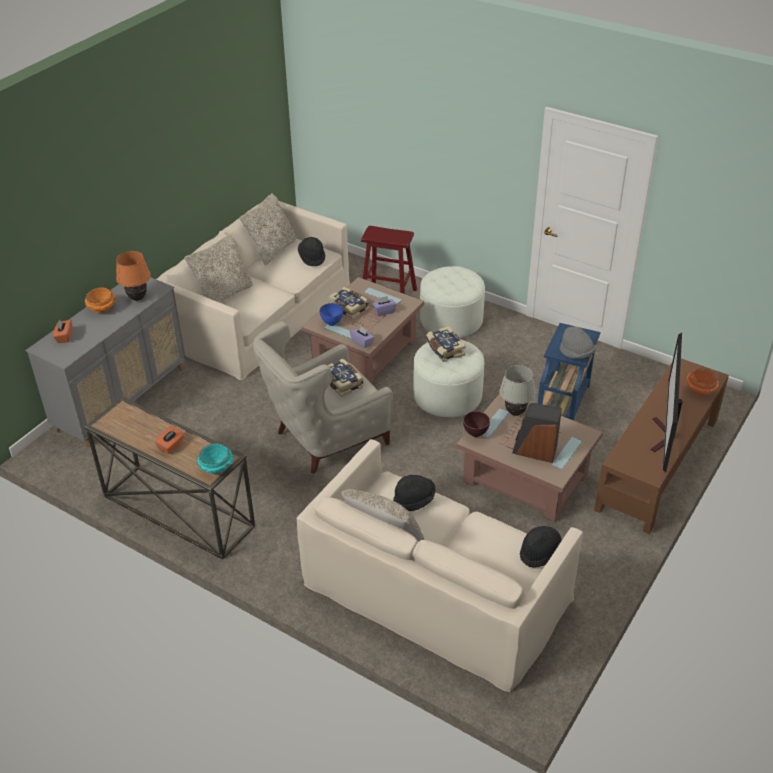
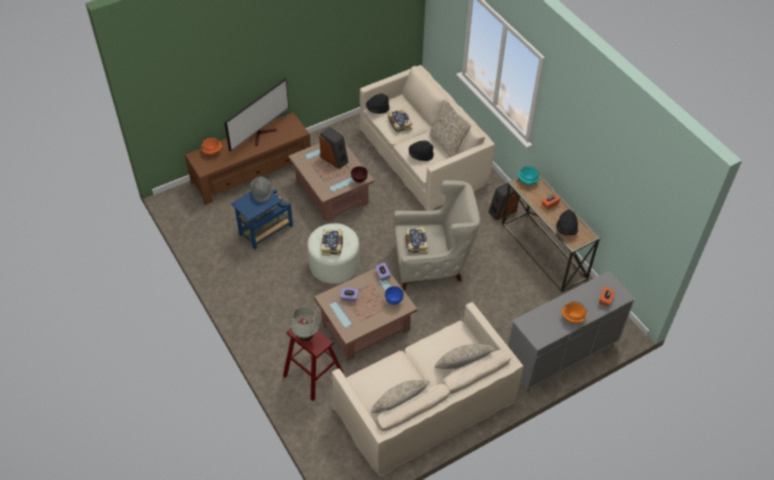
camera: 155 degrees left, 10 degrees up
(138, 298) = (543, 318): orange table lamp -> none
(262, 546) = (502, 211): none -> speaker
(312, 258) = (370, 380): black hat -> black hat (566, 229)
(349, 307) = (372, 312): book -> book (399, 124)
(451, 320) = (281, 330): white ottoman -> none
(515, 412) = (325, 184): white table lamp -> white table lamp (305, 337)

